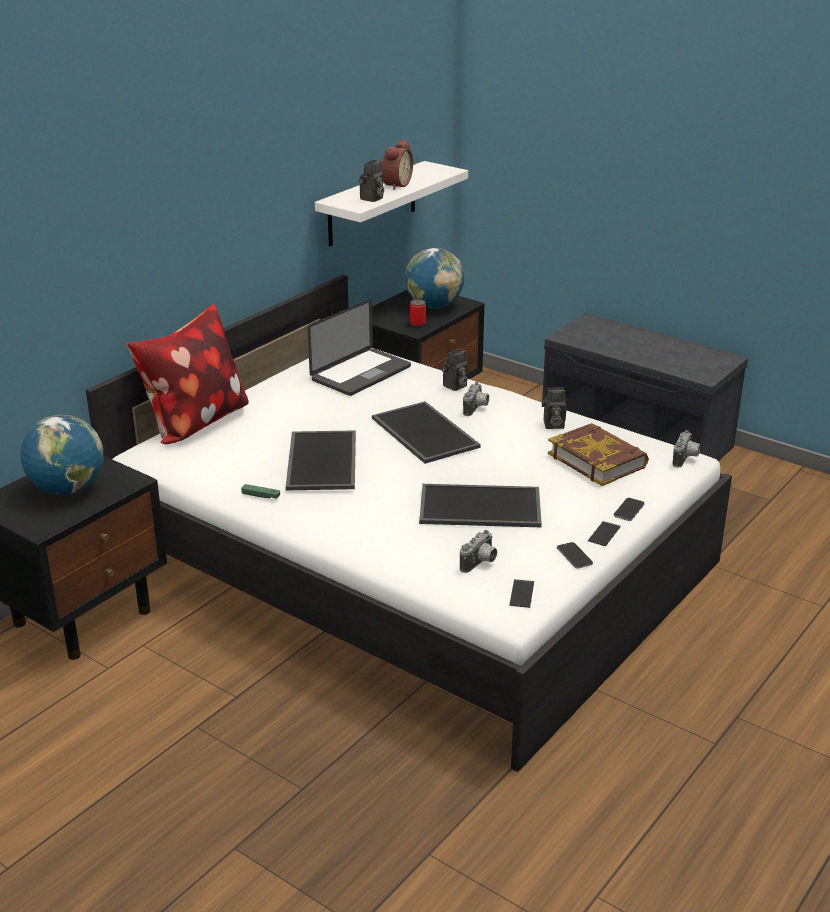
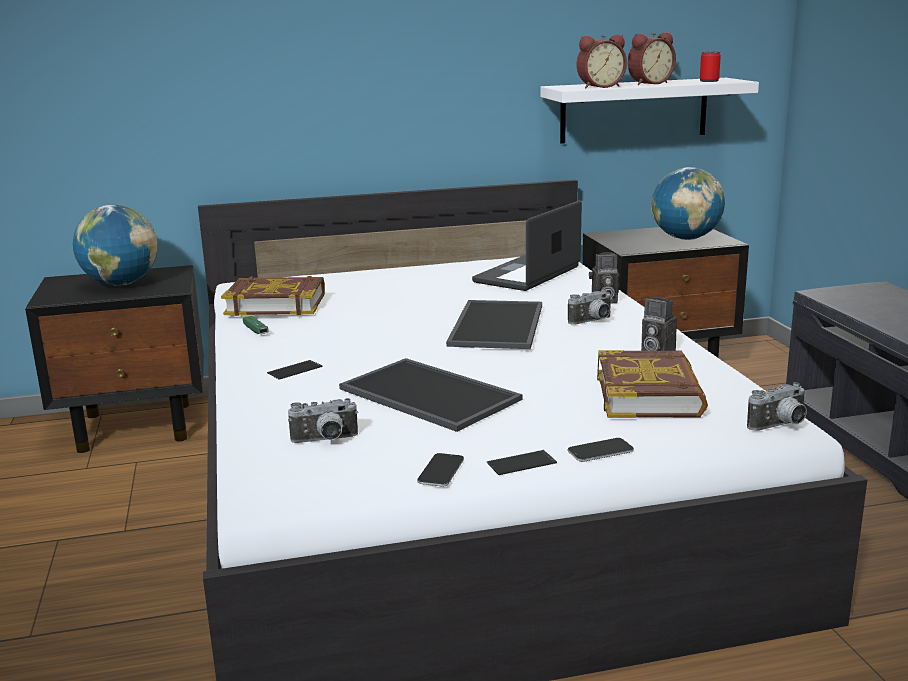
camera: 40 degrees right, 10 degrees down
(194, 422) = (318, 275): pillow -> none
(229, 465) = (276, 304): none -> book
(320, 460) = (354, 319): tray -> none
(361, 374) = (527, 275): laptop -> laptop turned 135 degrees clockwise
(372, 199) = (599, 87): camera -> alarm clock
(417, 324) = (642, 247): can -> can (709, 81)
(521, 594) = (308, 483): phone -> phone (295, 370)

